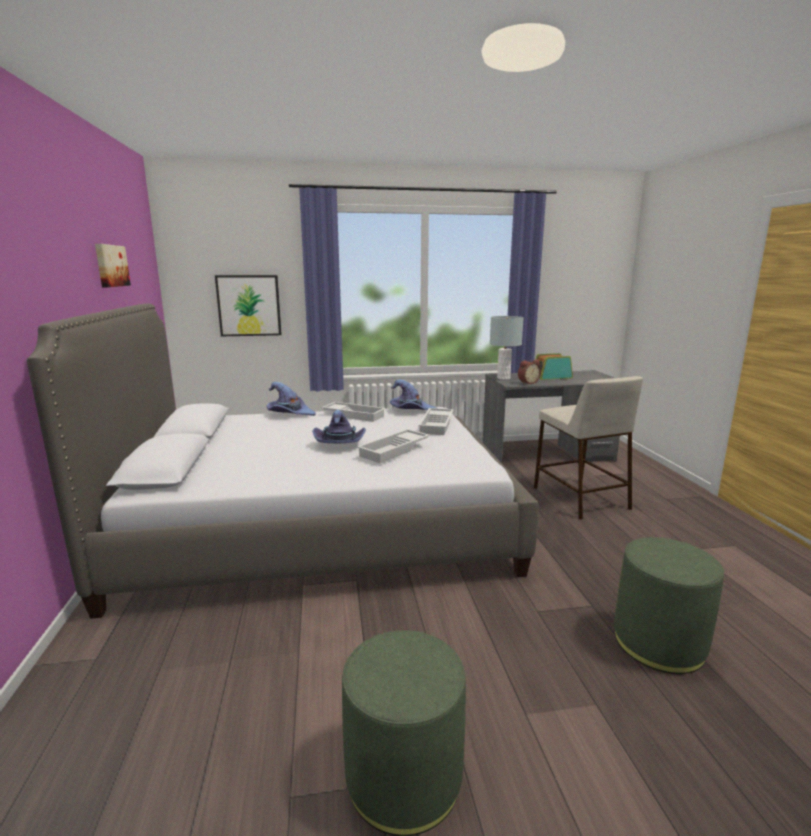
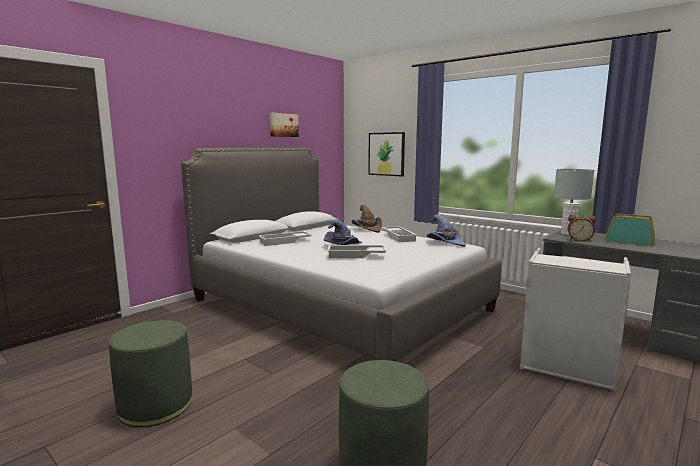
camera: 50 degrees right, 5 degrees down
(290, 413) = (367, 229): purple hat -> brown hat
(437, 425) = (431, 253): white tray -> white tray (285, 241)
(579, 497) = (566, 369): beige stool -> grey laundry basket

